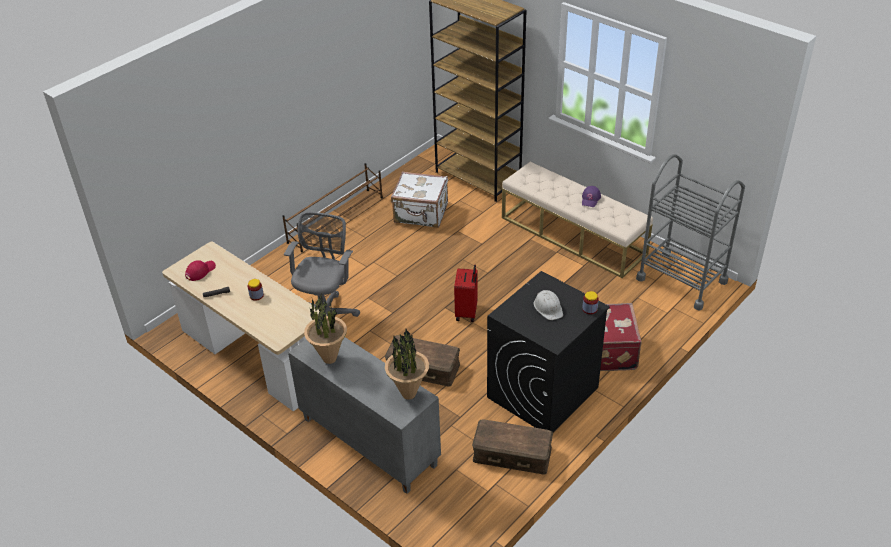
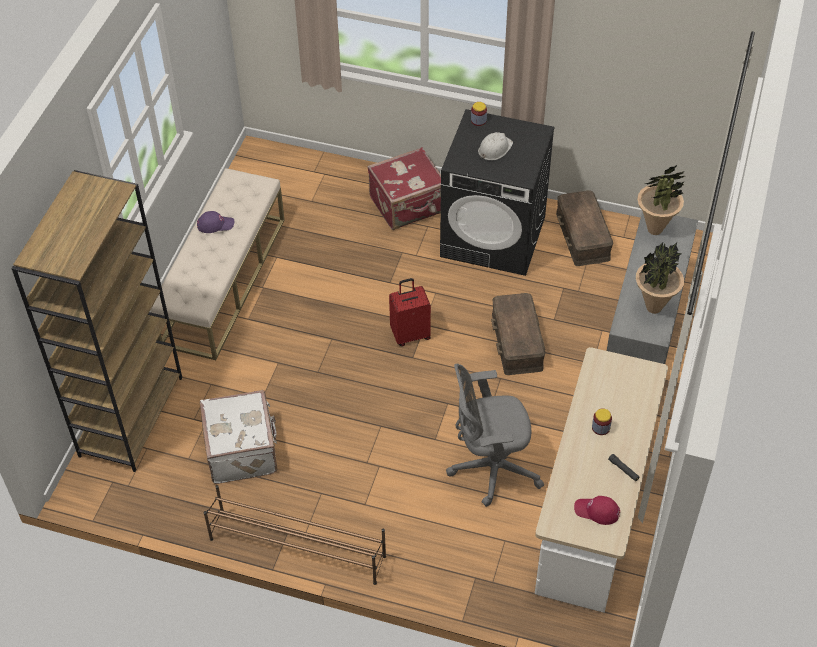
camera: 115 degrees left, 10 degrees up
(681, 280) = (265, 173): grey cart -> none

